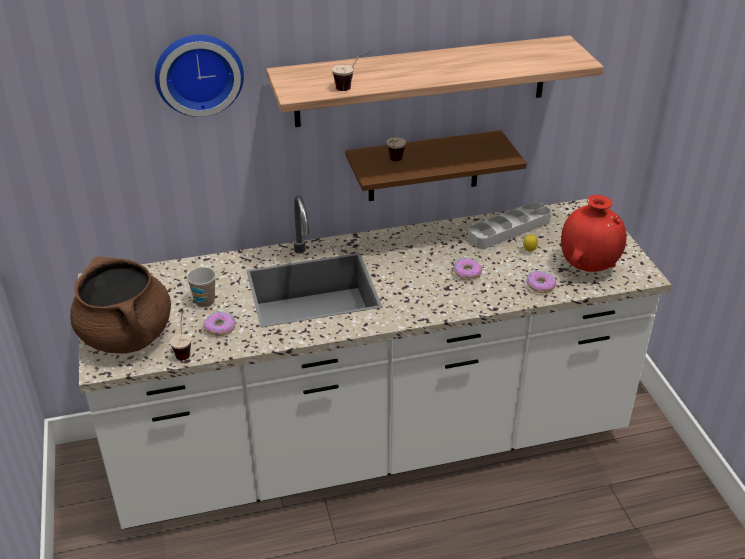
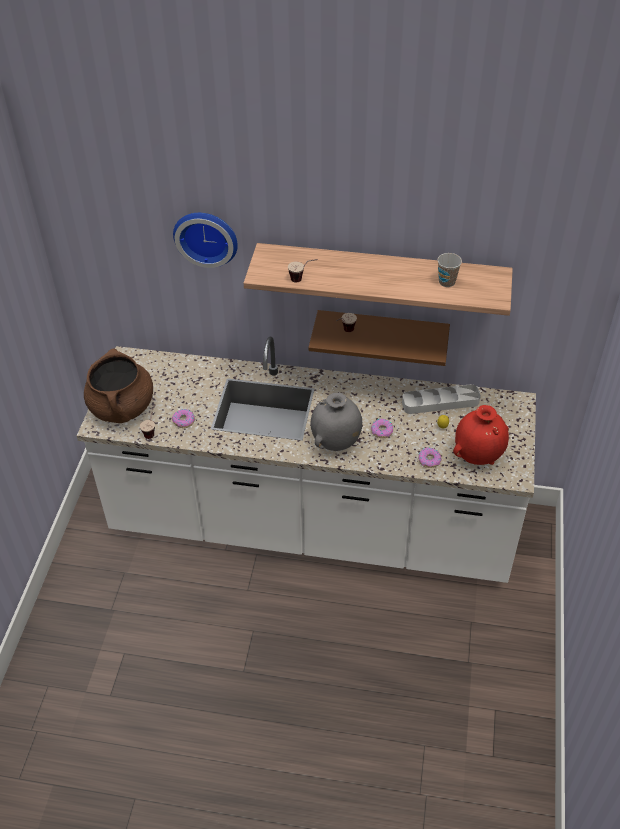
camera: 25 degrees right, 10 degrees up
(205, 301) = (185, 396): cup -> cup (447, 282)
(423, 298) = (336, 442): none -> grey vase

